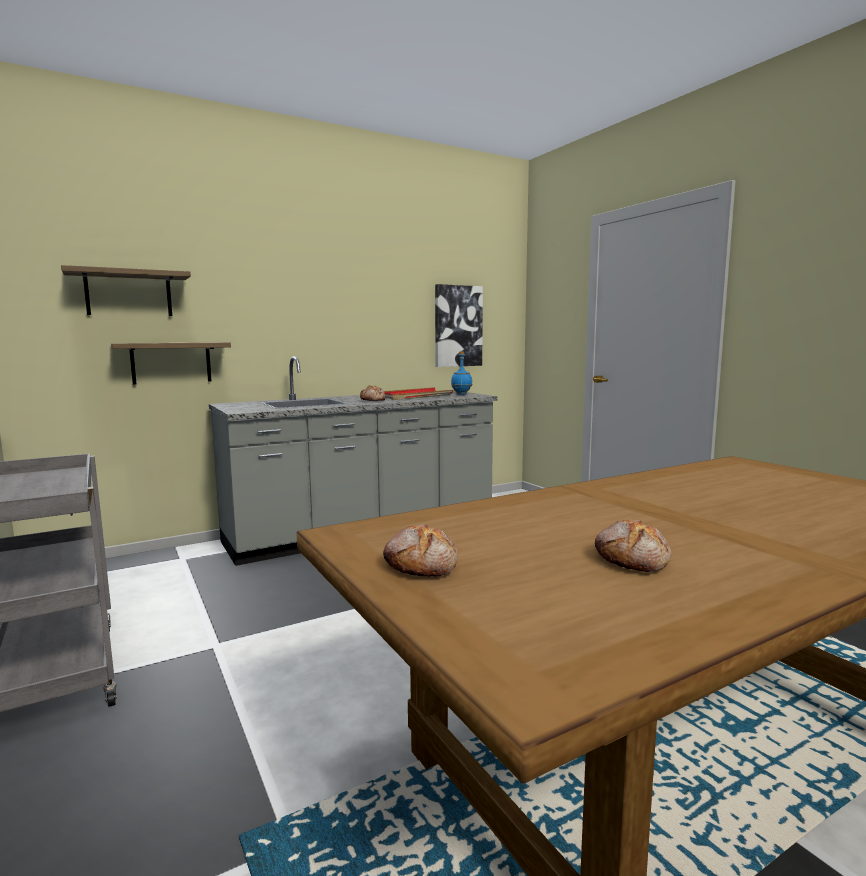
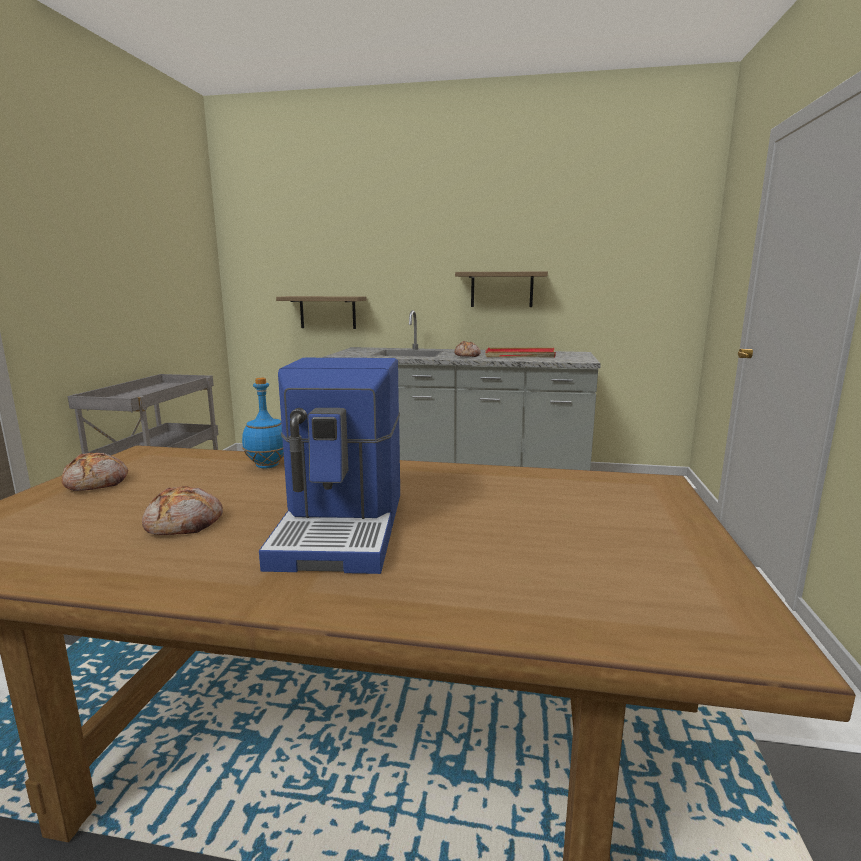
camera: 40 degrees right, 5 degrees up
(129, 294) = (300, 258): shelf -> shelf (501, 289)
(457, 326) = (608, 281): picture -> none
(462, 394) = (574, 357): blue bottle -> blue bottle (267, 466)
(718, 525) = (344, 527): none -> coffee machine

